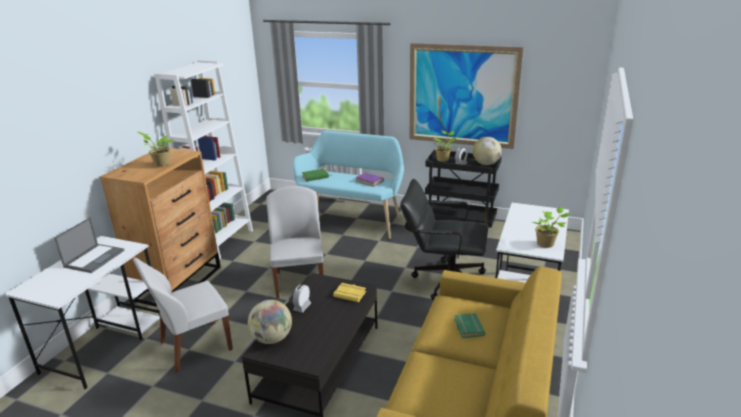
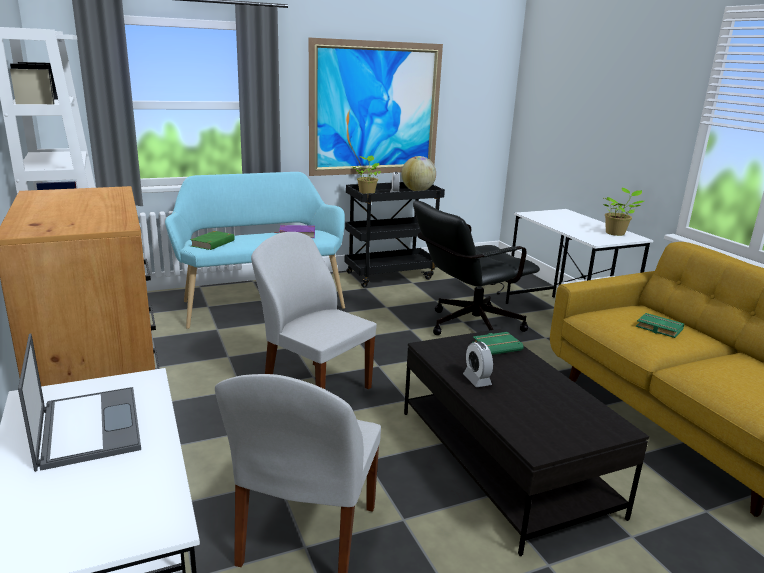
camera: 45 degrees left, 5 degrees down
(161, 164) = (98, 206): potted plant -> none
(272, 339) = (521, 428): globe -> none
(350, 294) = (497, 346): yellow book -> green book

